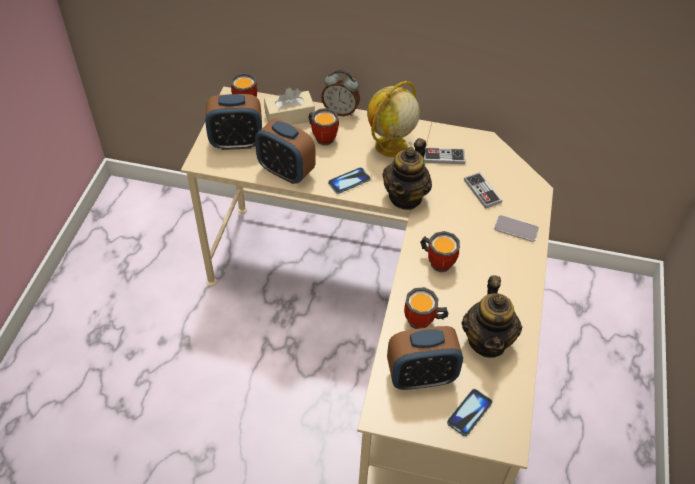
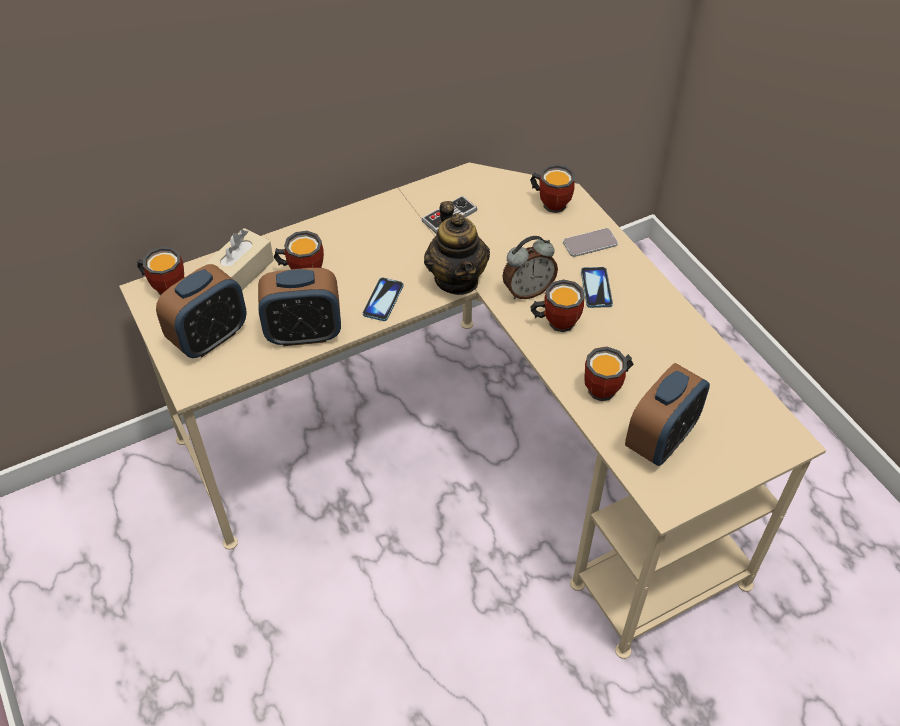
camera: 40 degrees left, 0 degrees up
(340, 111) = (291, 232): alarm clock -> alarm clock (527, 291)
(390, 146) = (385, 238): globe -> none
(469, 413) = (734, 440): phone -> phone (596, 288)
(482, 191) = (522, 227): game controller -> none
(487, 341) = (678, 364): teapot -> none
(520, 187) = (551, 202): none -> mug

